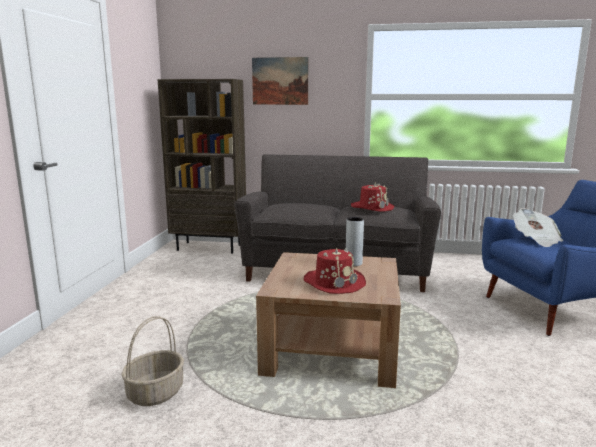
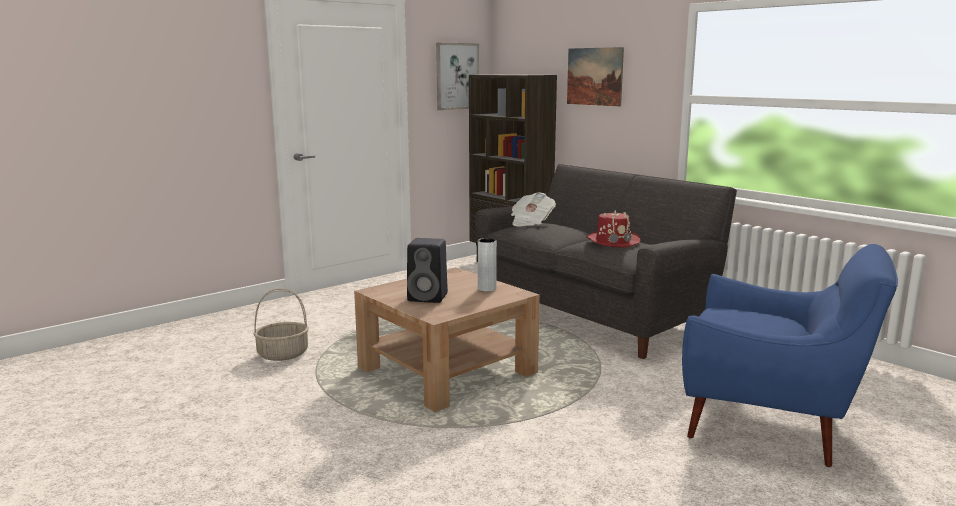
camera: 40 degrees right, 0 degrees up
(143, 81) = (457, 76): none -> picture
(334, 282) = (429, 297): red hat -> black speaker
(536, 240) = (749, 315): newspaper -> newspaper (530, 222)

